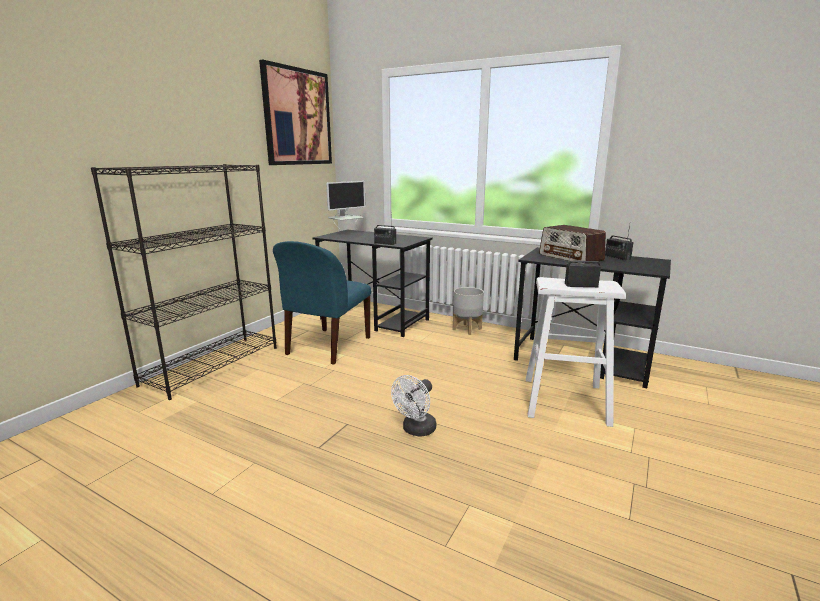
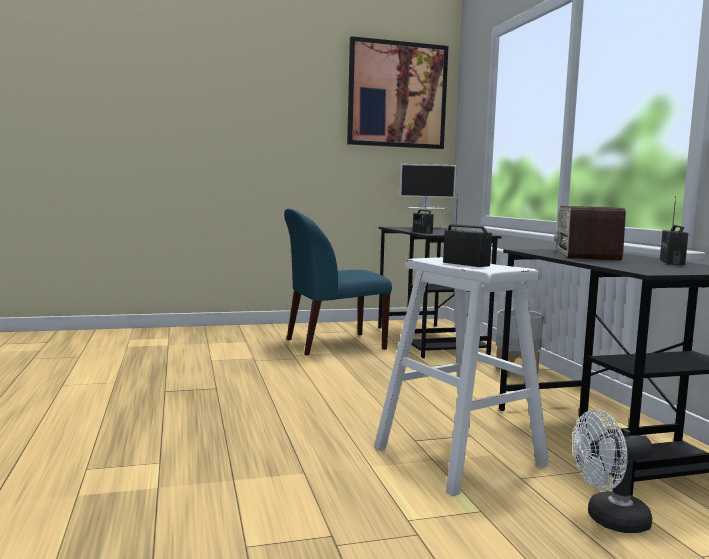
camera: 45 degrees right, 10 degrees down
(213, 365) = (225, 331): black bookcase -> none
(416, 430) = (250, 411): white fan -> white fan (609, 520)

